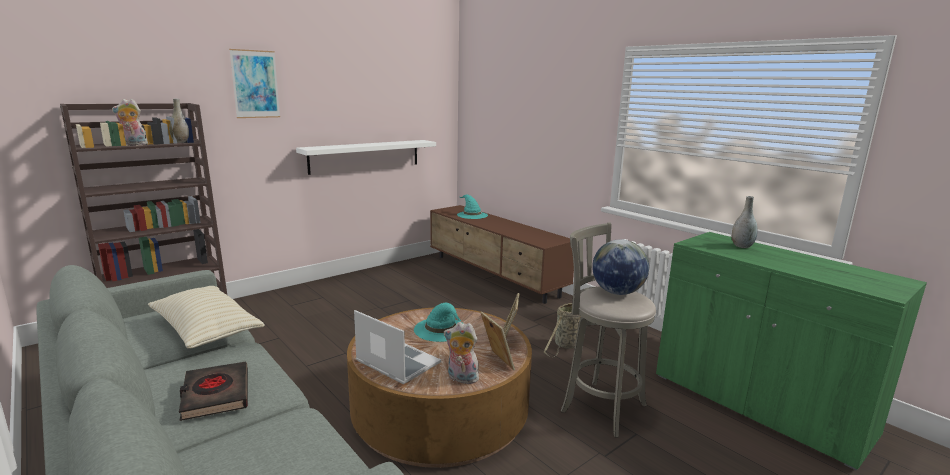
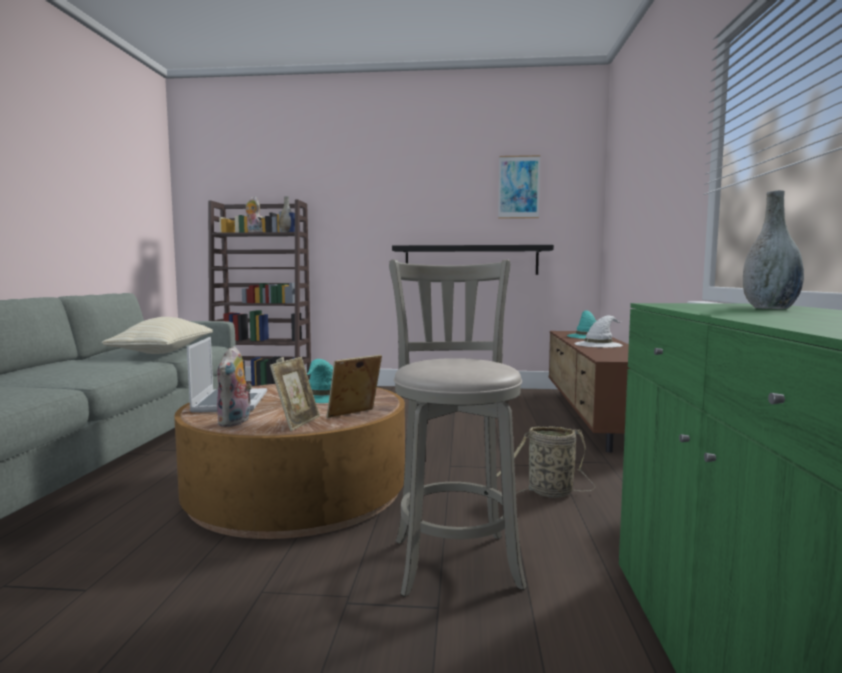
camera: 45 degrees right, 10 degrees down
(215, 395) = (63, 370): black book -> none
(255, 84) = (362, 186): picture -> picture (518, 187)
(365, 156) = (471, 260): white shelf -> black shelf
(461, 379) = (235, 422): plush toy -> plush toy turned 150 degrees counterclockwise
(501, 225) = (598, 344): none -> white hat
(617, 292) = (473, 362): globe -> none

